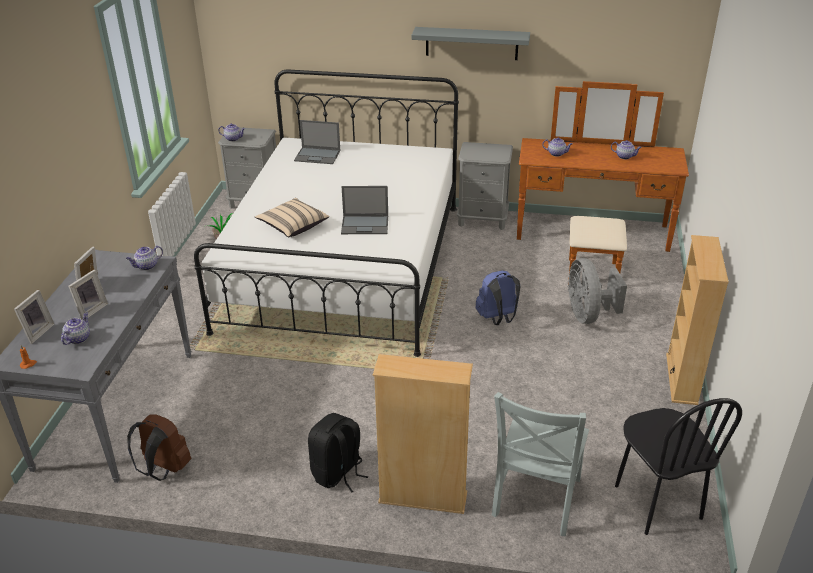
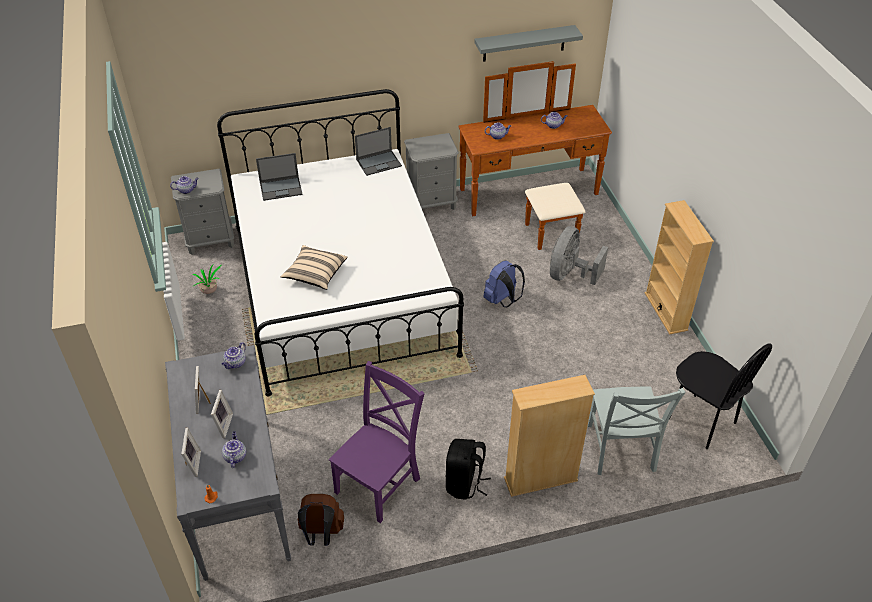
camera: 25 degrees left, 10 degrees up
(253, 443) = (380, 483): none -> purple chair
(365, 225) = (378, 254): laptop -> laptop (379, 162)
(471, 43) = (406, 53): grey shelf -> grey shelf (524, 43)
(588, 315) = (569, 274): grey fan -> grey fan turned 60 degrees clockwise

